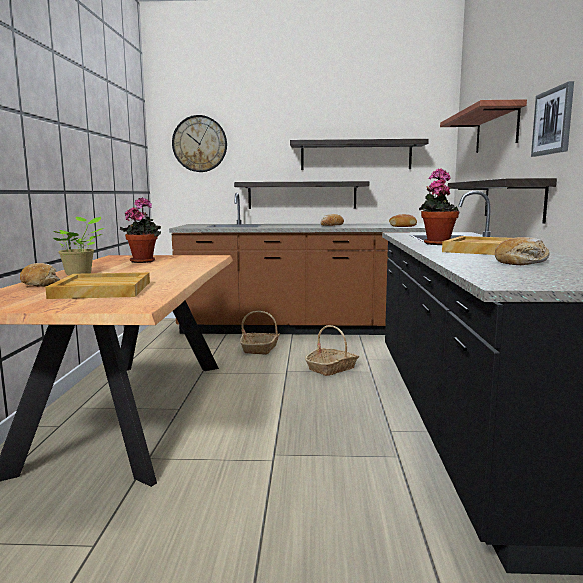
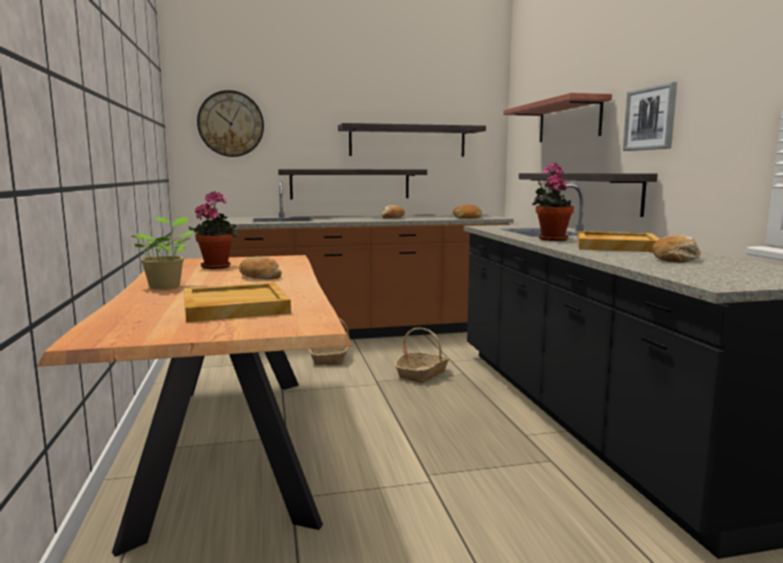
camera: 15 degrees left, 0 degrees up
(40, 284) = (139, 302): bread -> bread (259, 277)

